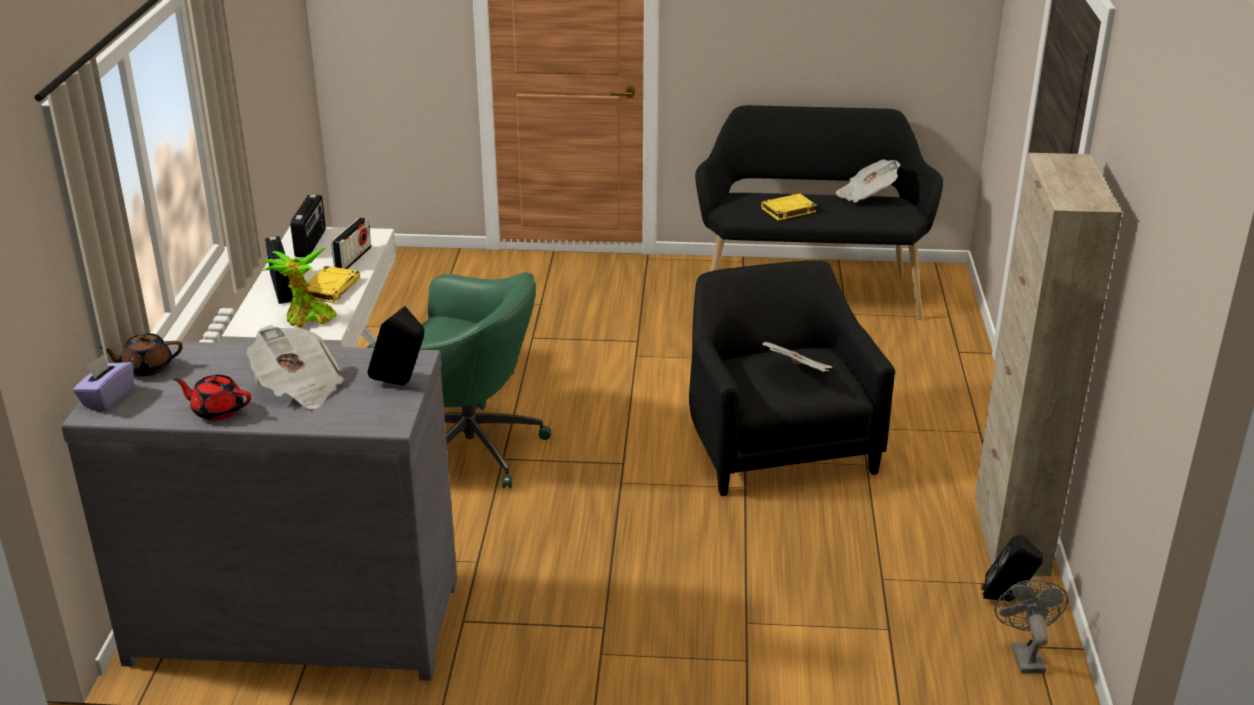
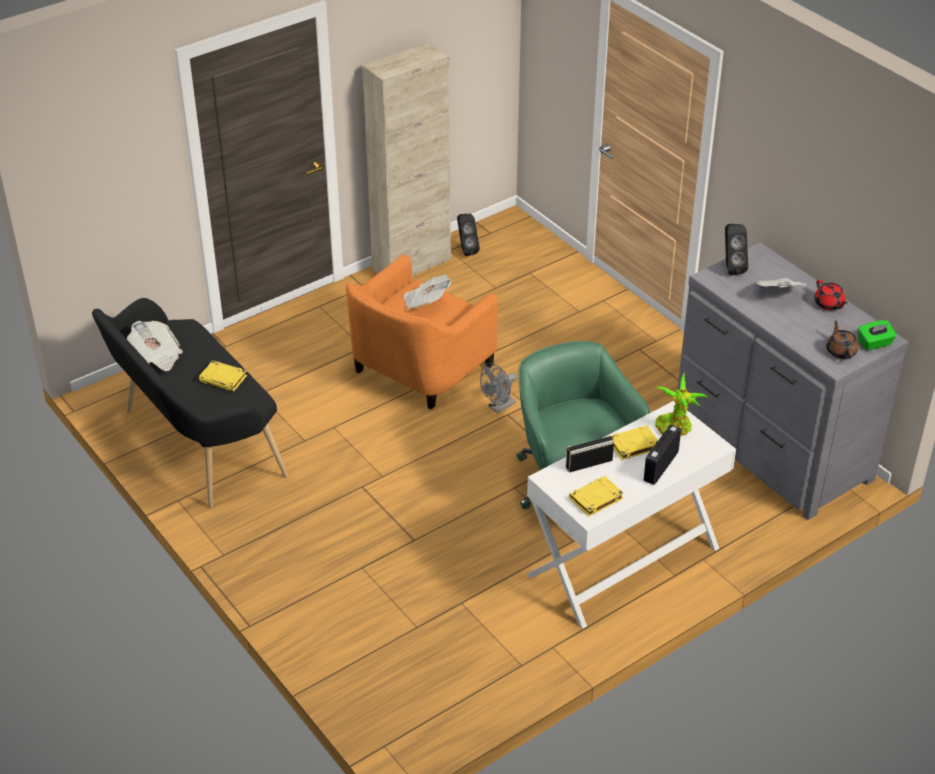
camera: 130 degrees left, 10 degrees up
(107, 398) = (874, 343): purple tissue box -> green tissue box
(146, 368) = (841, 351): brown teapot -> brown teapot turned 135 degrees counterclockwise
(311, 243) = (595, 499): radio -> yellow book
(777, 444) = (418, 369): black armchair -> orange armchair
(1024, 654) = (499, 234): grey fan -> grey fan (499, 407)

